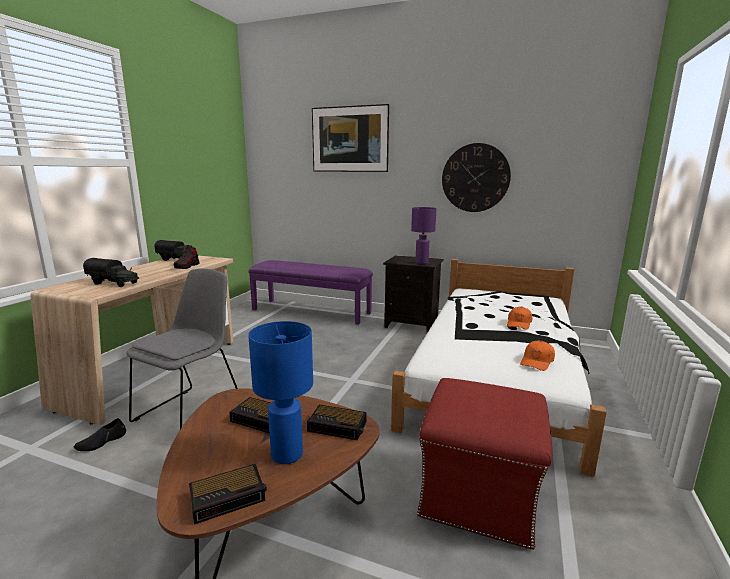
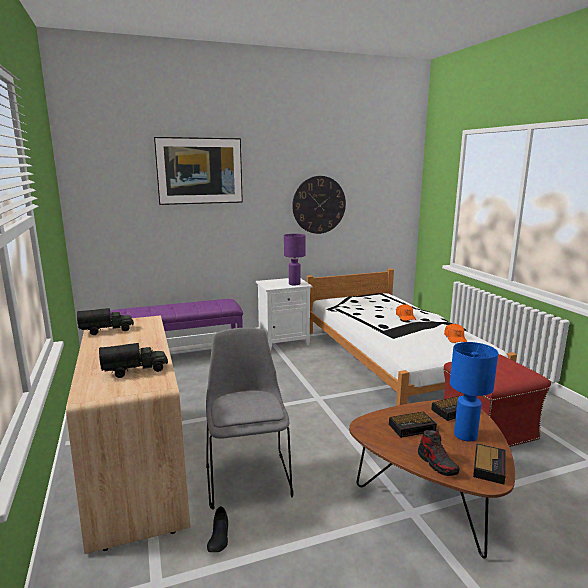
camera: 40 degrees left, 0 degrees up
(187, 266) = (146, 334): shoe -> shoe (437, 464)
(412, 324) = (284, 341): black nightstand -> white nightstand

